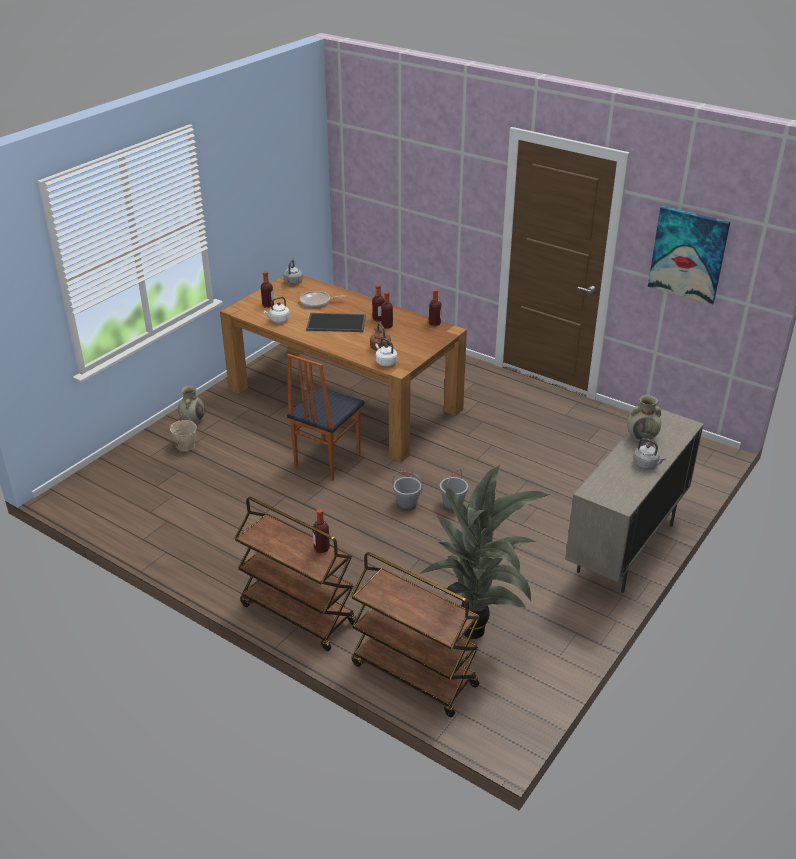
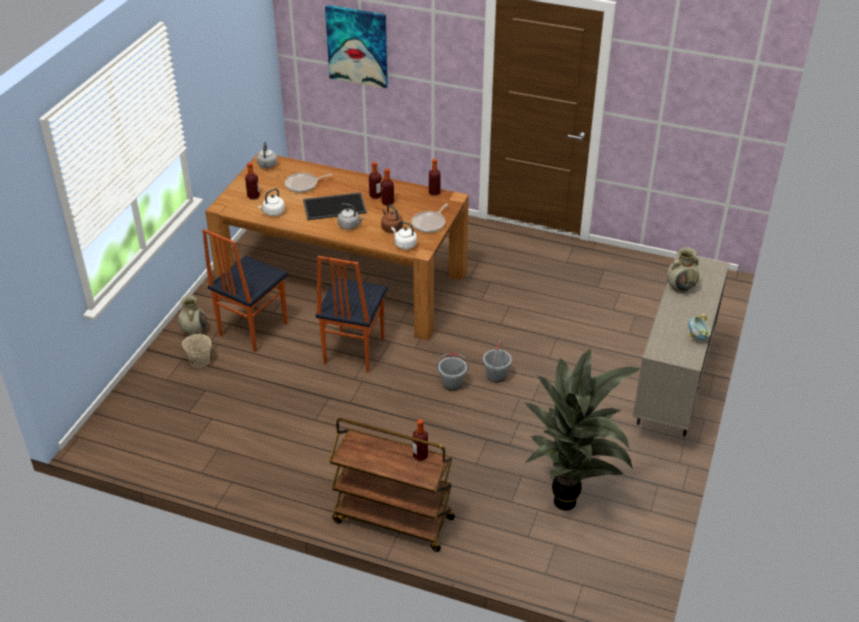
camera: 15 degrees left, 5 degrees up
(244, 427) = (252, 329): none -> chair
(413, 674) = (527, 557): brown cart -> none
(418, 348) = (429, 223): none -> frying pan
(639, 485) = (697, 337): none -> bowl
(646, 465) = (695, 315): grey kettle -> grey kettle (350, 226)
(688, 254) = (680, 95): picture -> picture (357, 46)

